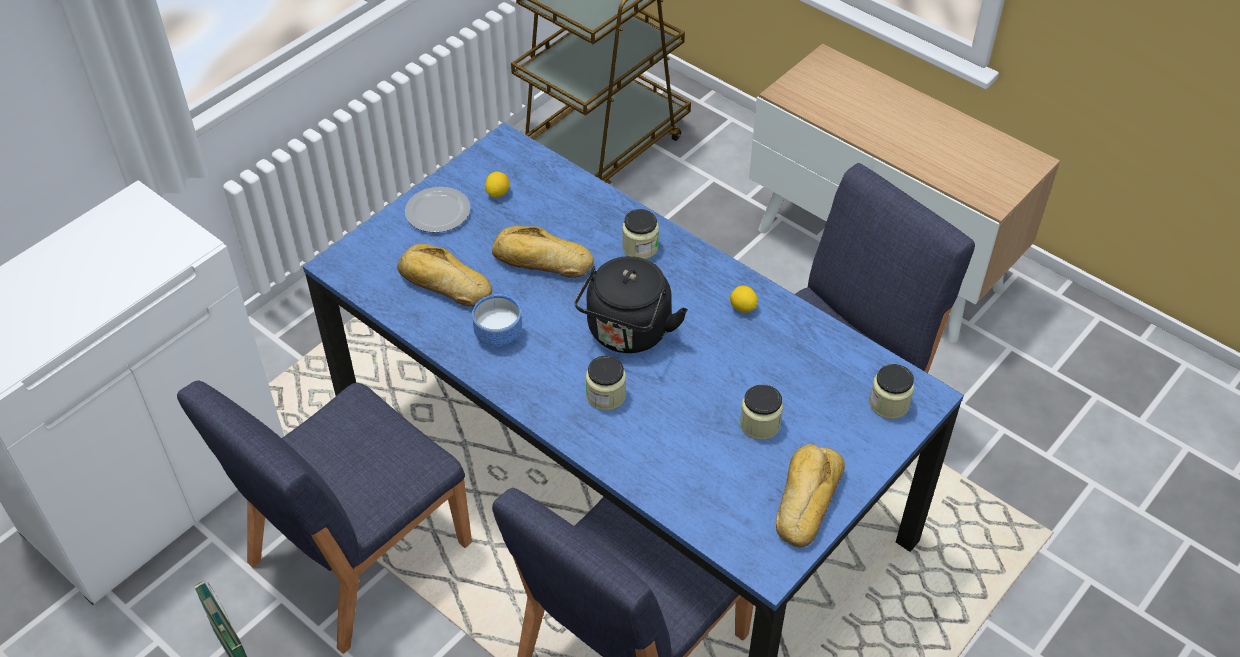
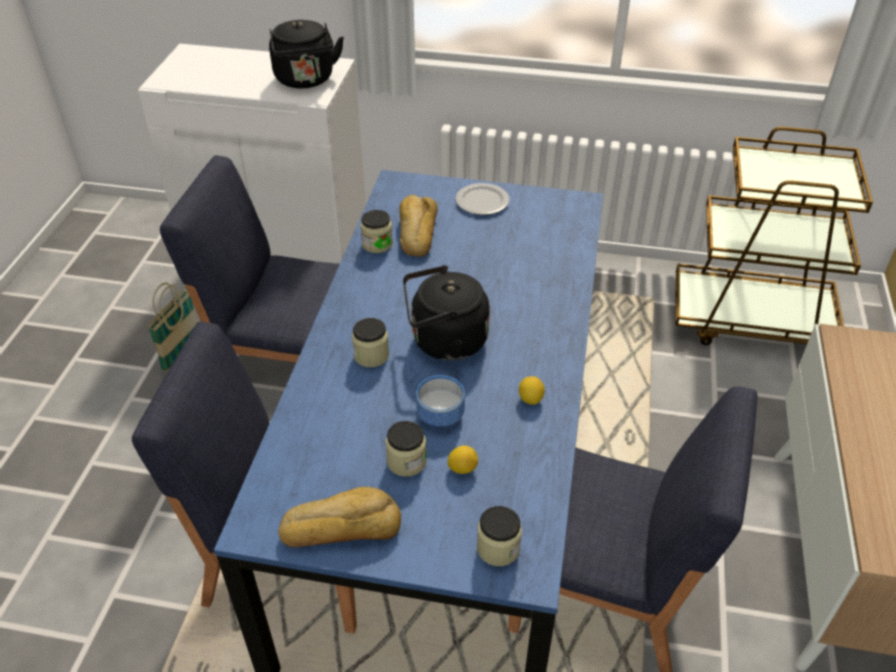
camera: 60 degrees right, 5 degrees down
(144, 240) = (306, 80): none -> black kettle
(497, 193) = (527, 219): lemon -> lemon (462, 468)
(498, 332) = (391, 275): bowl -> bowl (442, 414)
(541, 261) = (479, 267): bread -> none
(640, 247) = (543, 312): jar -> jar (377, 244)

